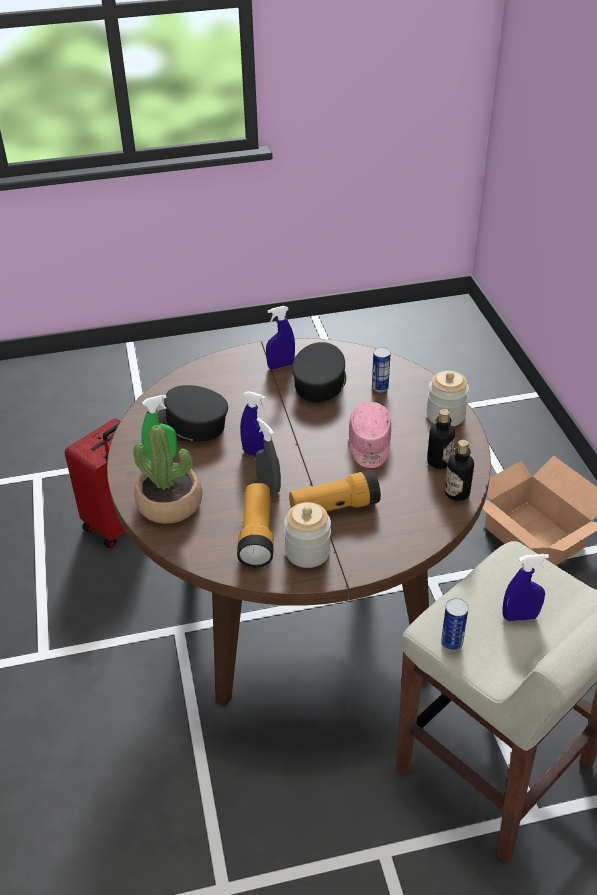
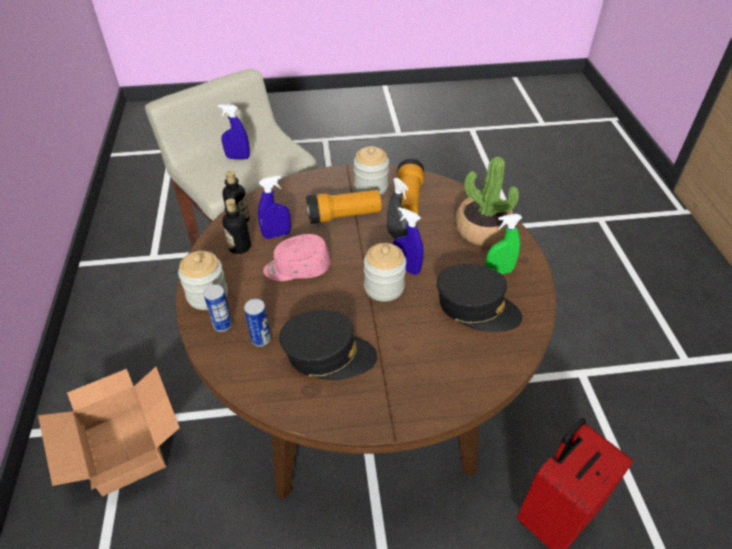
camera: 175 degrees left, 5 degrees up
(278, 435) = (384, 287): none -> jar
(281, 366) = (372, 388): blue spray bottle -> blue spray bottle (276, 235)
(320, 382) = (328, 355): black cap -> black cap turned 105 degrees counterclockwise
(369, 445) = (297, 268): pink cap -> pink cap turned 105 degrees counterclockwise
(451, 643) = (288, 149): can -> can (222, 325)

